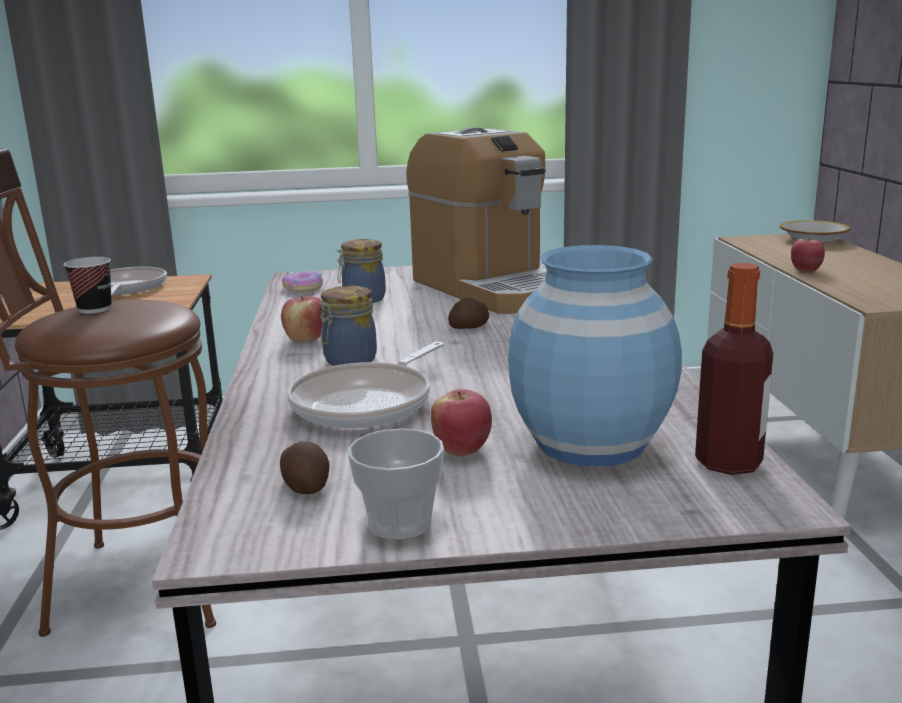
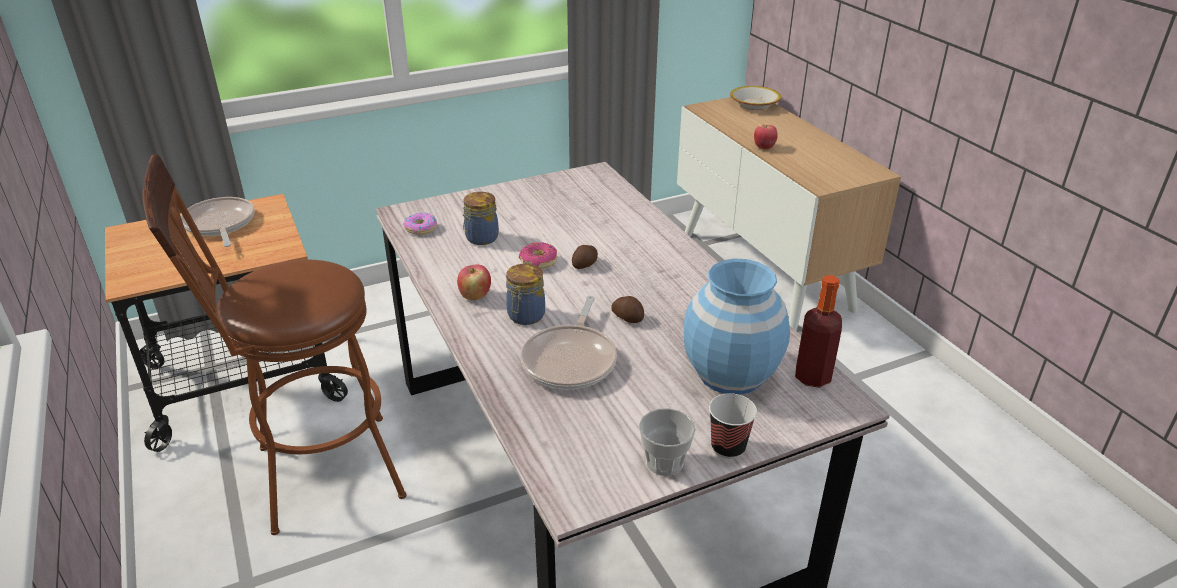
camera: 20 degrees left, 15 degrees up
(95, 309) = (271, 283): cup -> cup (728, 447)
(306, 485) = (588, 443): potato -> potato (628, 317)
(412, 320) = (538, 261): none -> donut
(462, 450) = (660, 394): apple -> none
(493, 288) = (572, 212): coffee machine -> none

